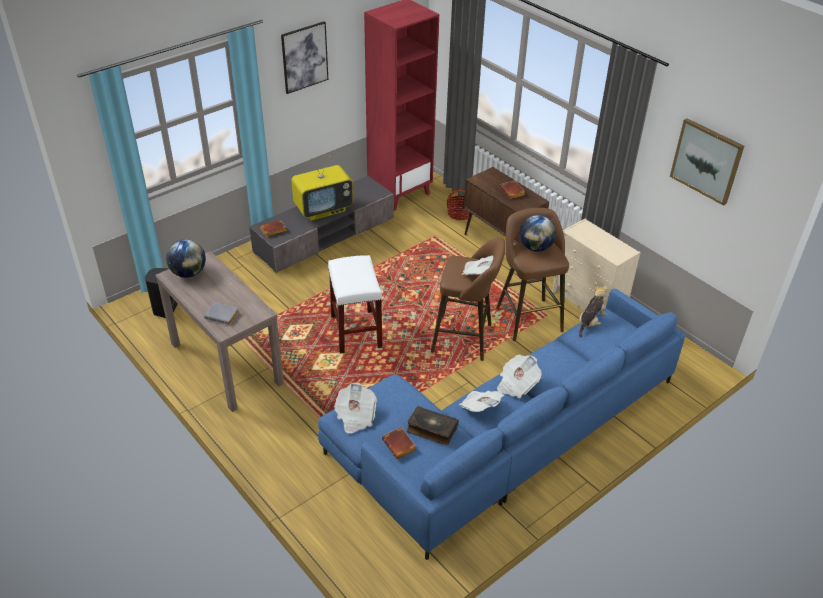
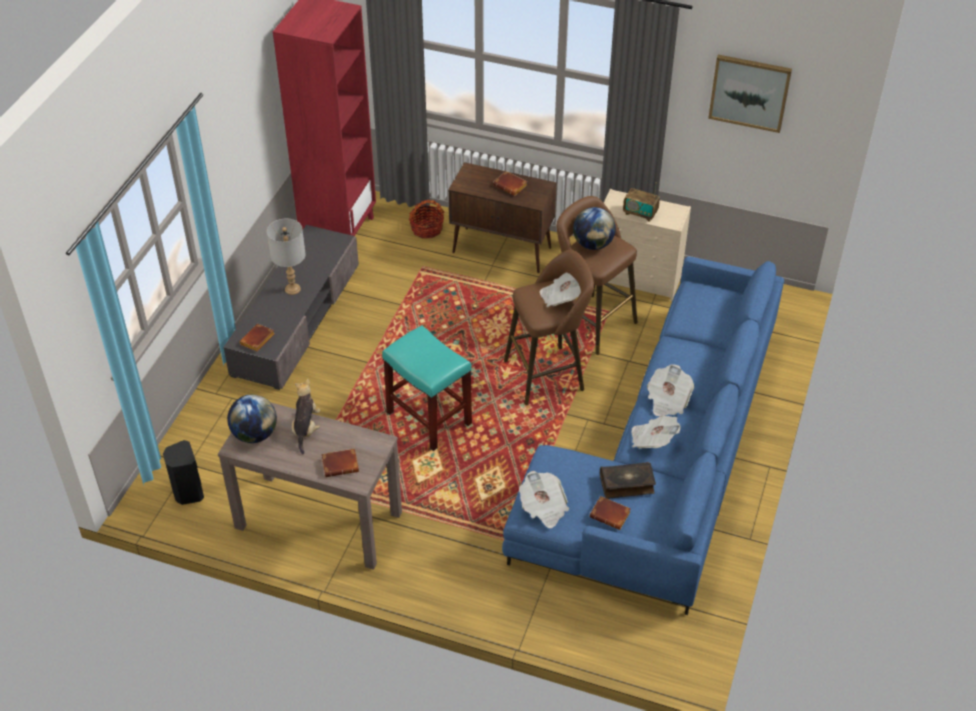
camera: 30 degrees left, 5 degrees up
(223, 315) = (341, 464): grey book -> brown book
(304, 57) = (229, 114): picture -> none
(323, 209) = (292, 289): television -> grey table lamp
(355, 331) = (428, 418): white stool -> turquoise stool
(590, 322) = (684, 303): plush toy -> plush toy (306, 428)
(594, 242) = (640, 213): none -> radio

